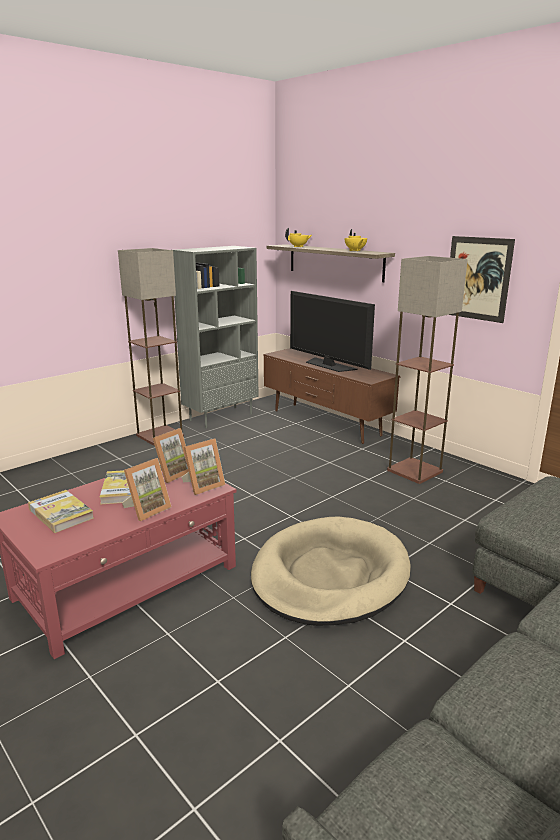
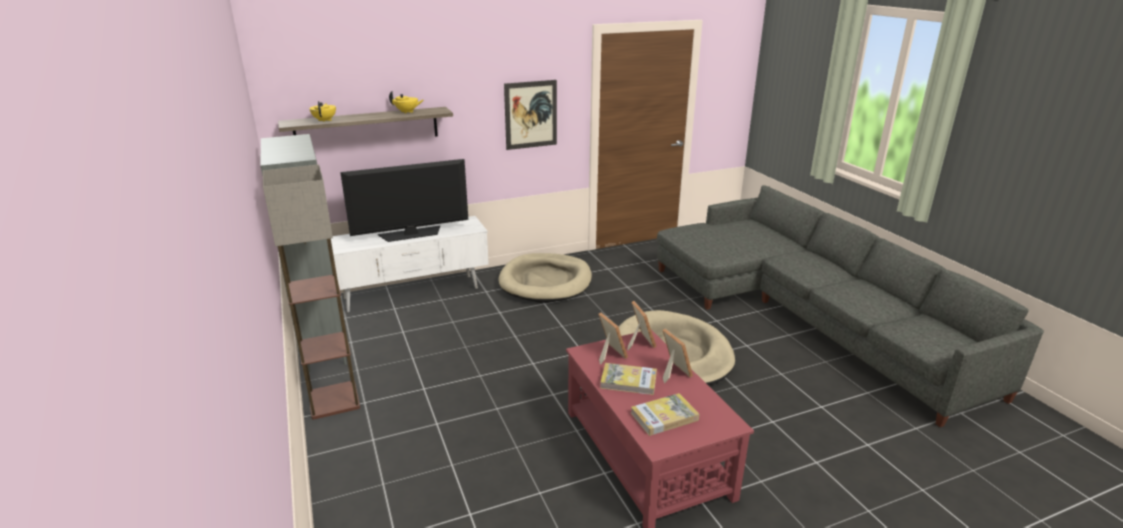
camera: 70 degrees left, 5 degrees up
(325, 423) = (412, 294): brown tv stand -> white tv stand
(415, 471) = (545, 281): floor lamp -> beige dog bed

